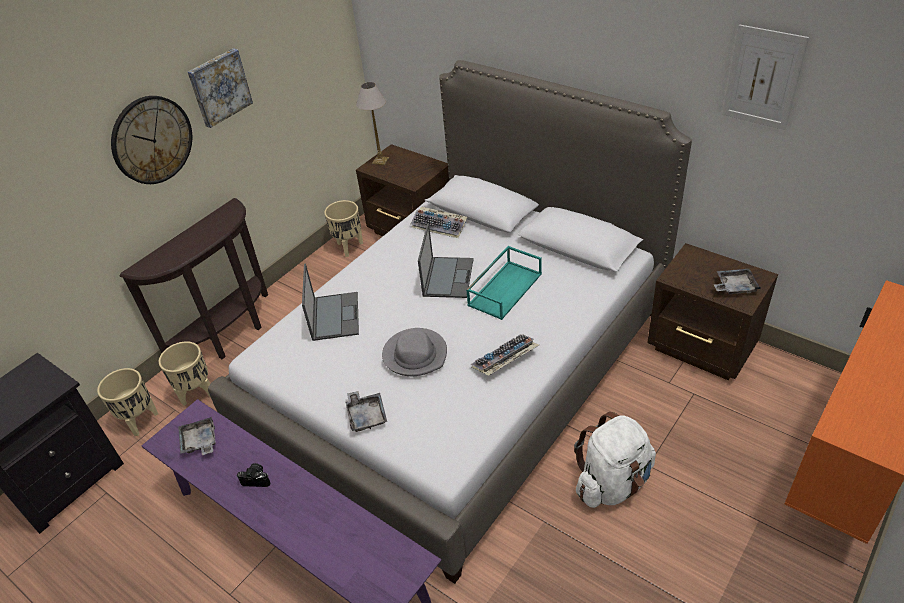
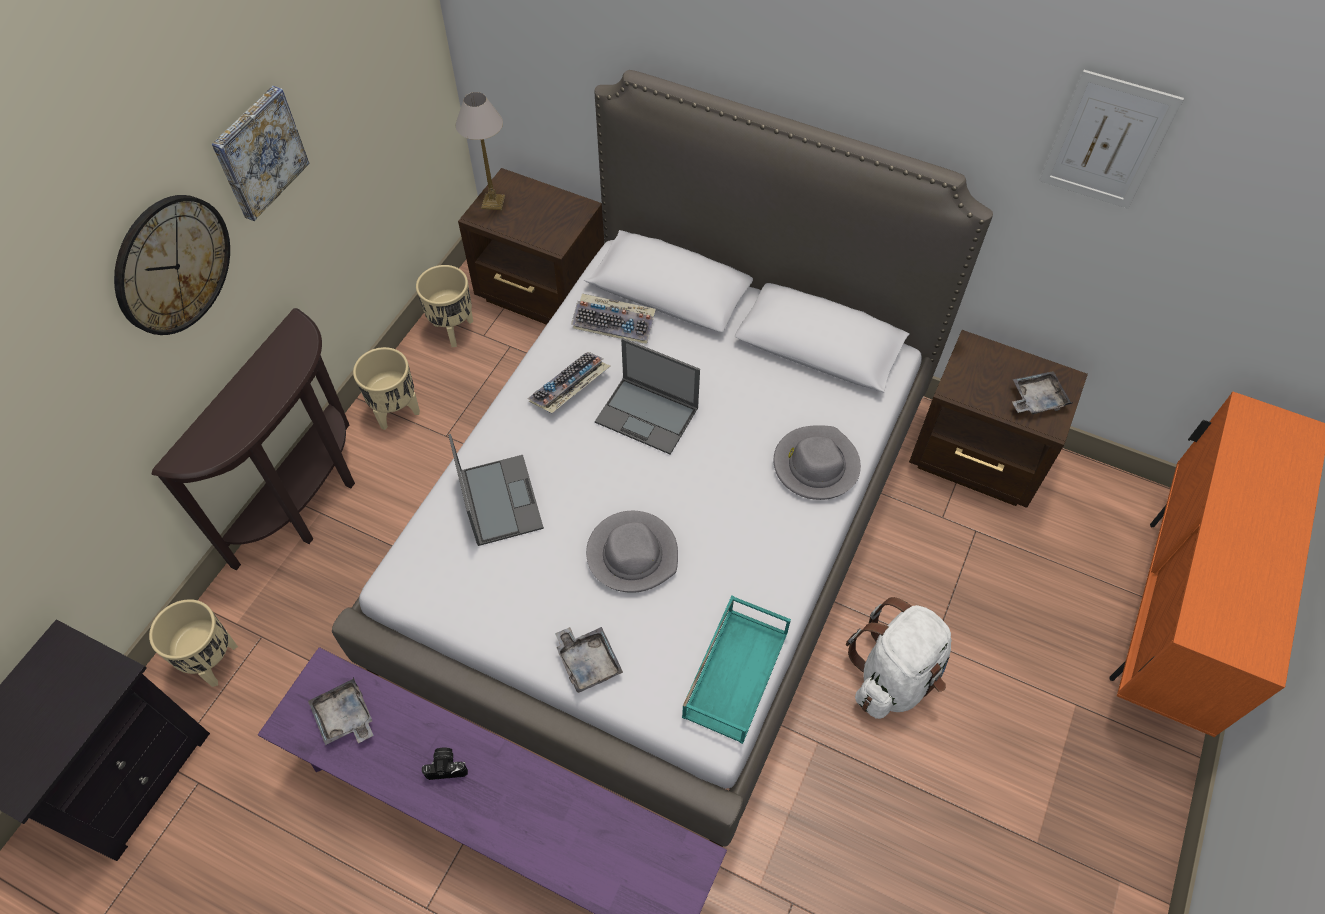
camera: 15 degrees left, 15 degrees up
(197, 394) = (288, 606): beige planter -> beige planter (396, 412)
(448, 277) = (648, 415): laptop -> laptop turned 120 degrees clockwise
(504, 289) = (732, 429): turquoise tray -> turquoise tray (735, 672)
(505, 360) = (758, 550): keyboard -> keyboard (569, 389)
(559, 313) = (815, 465): none -> grey hat

